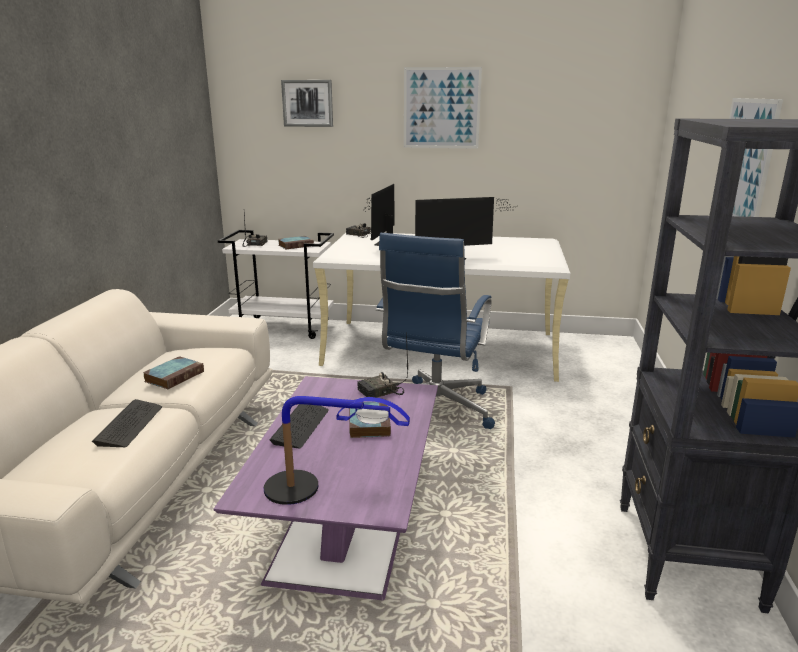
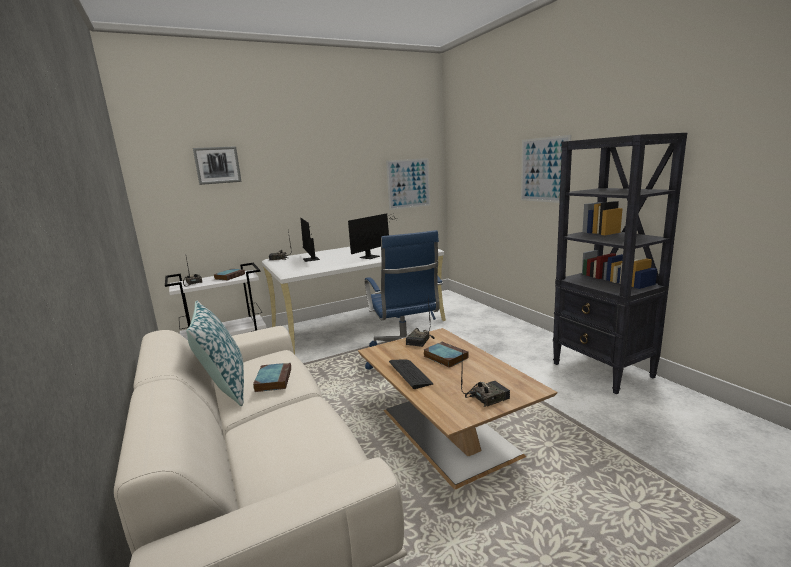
camera: 35 degrees left, 5 degrees down
(129, 425) = (303, 418): keyboard -> none
(142, 367) = (225, 387): none -> pillow
(320, 491) = (487, 397): table lamp -> radio
(347, 519) = (445, 430): purple coffee table -> brown coffee table
(441, 108) = (320, 162): picture -> picture (408, 183)

